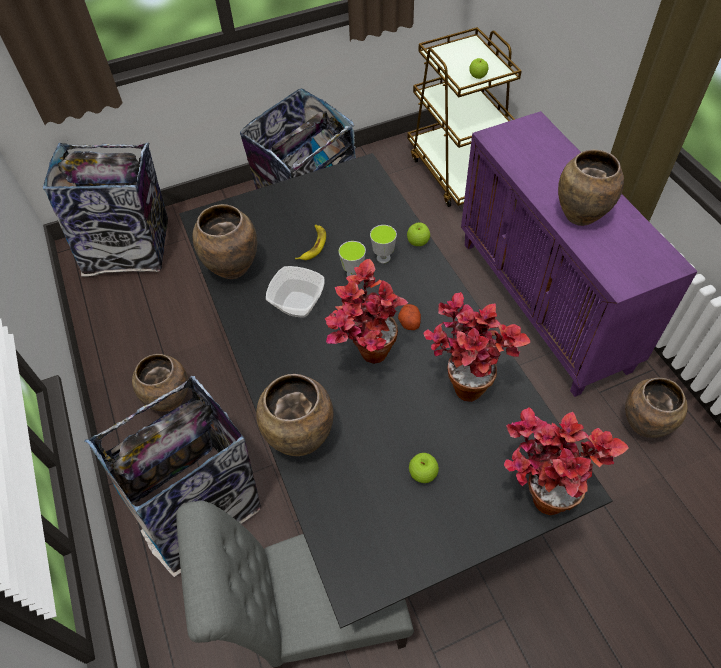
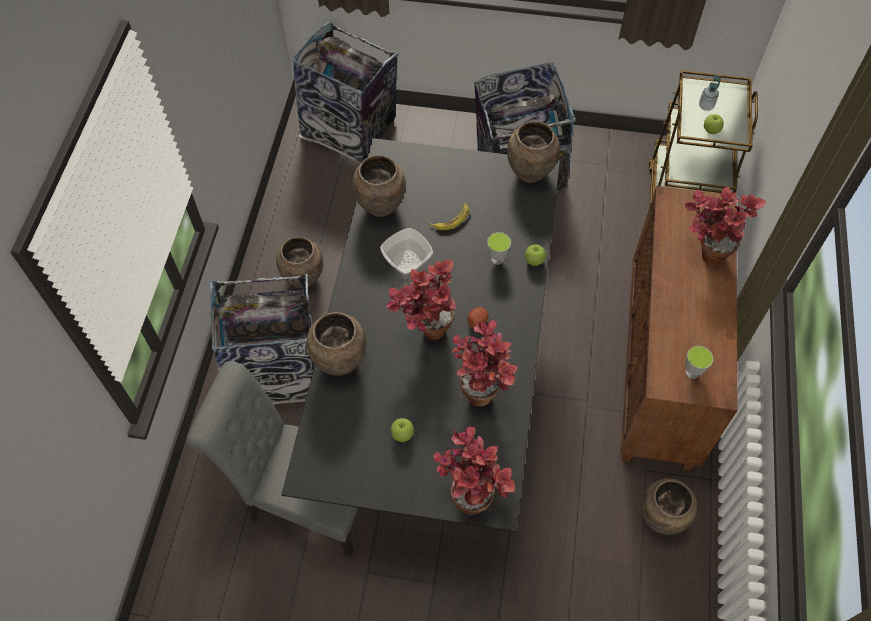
camera: 30 degrees right, 5 degrees up
(353, 274) = (465, 260): cup -> cup (692, 372)
(458, 62) = (706, 106): none -> soap dispenser
(544, 304) = (660, 369): purple cabinet -> brown cabinet
(556, 163) = (704, 252): none -> potted plant
(579, 215) = (682, 309): brown vase -> brown vase (529, 172)

